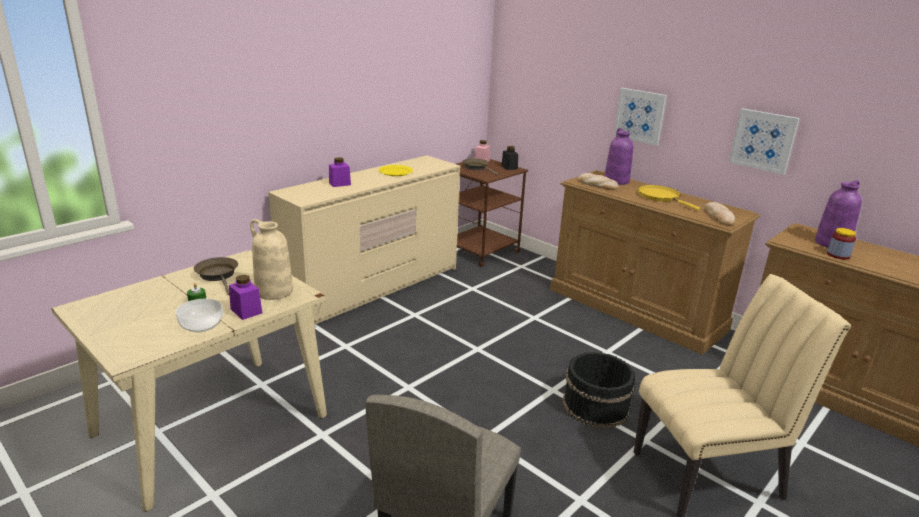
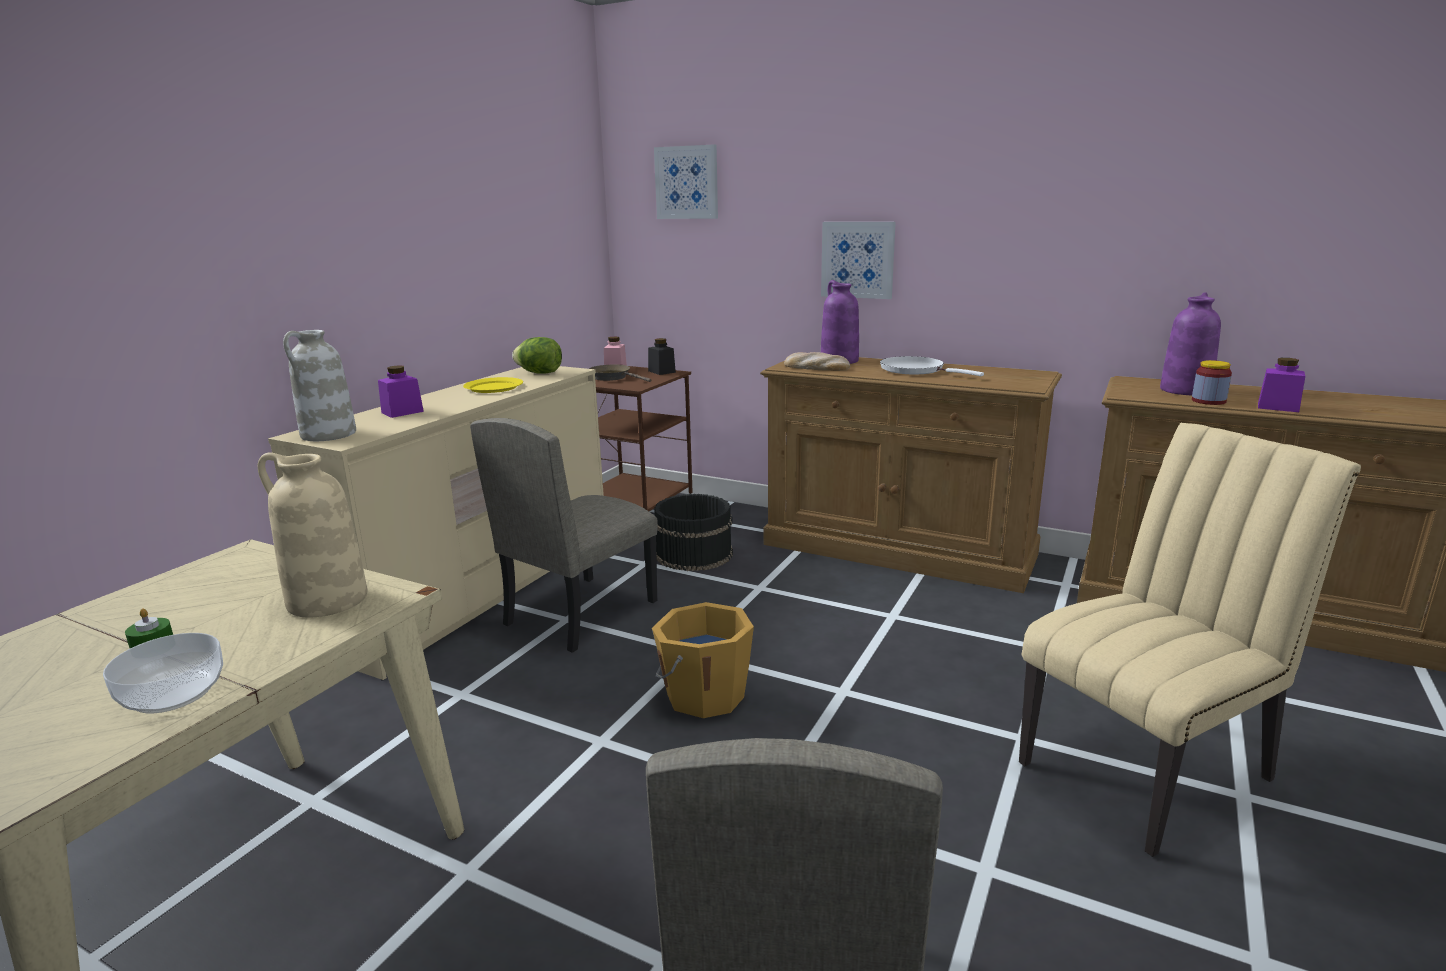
camera: 15 degrees left, 5 degrees down
(218, 275) = (194, 593): brown frying pan -> none
(246, 311) = (276, 647): purple jar -> purple jar (1278, 407)
(297, 194) = (328, 434): none -> white vase
(424, 312) = (580, 612): none -> beige chair
(426, 164) = (540, 373): none -> lettuce
(472, 374) = (703, 695): none -> orange bucket
(595, 405) = (919, 701): black bucket -> black bucket (692, 554)
(660, 197) = (916, 370): yellow frying pan -> white frying pan
(719, 216) = (1014, 381): bread -> none
(763, 140) = (1050, 264): picture -> picture (687, 182)

